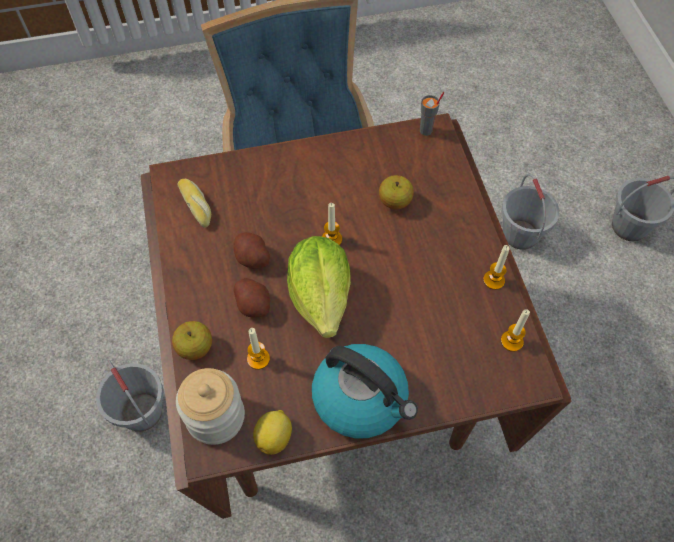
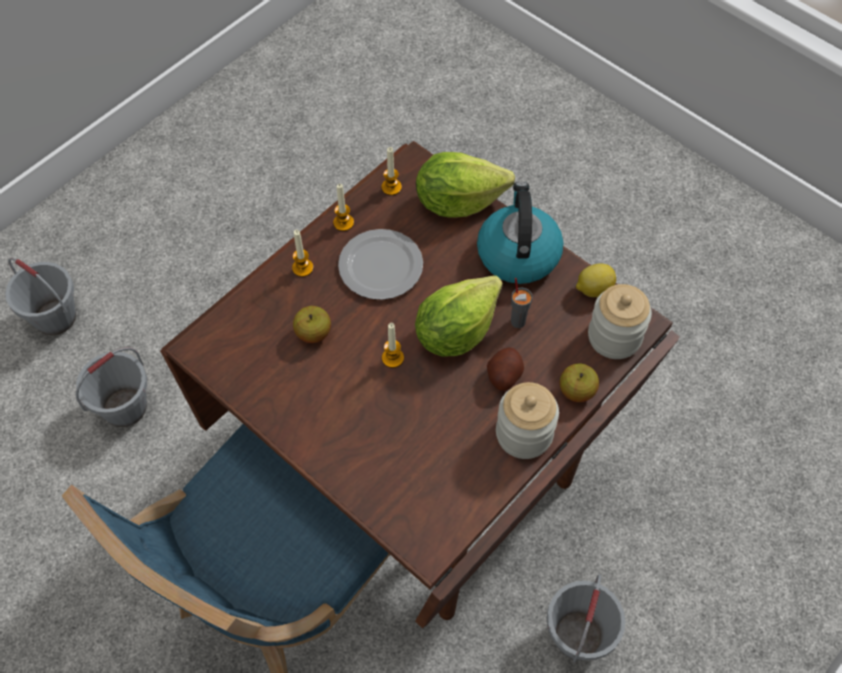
camera: 125 degrees left, 0 degrees up
(195, 285) = (524, 434): none -> jar
(197, 205) = (443, 497): bread -> none
(252, 258) = (461, 408): potato -> none
(258, 359) = (546, 339): candle -> candle (302, 268)
(425, 280) = (380, 268): none -> plate
(426, 131) = (204, 355): grey cup -> grey cup (518, 321)
(457, 388) = (458, 201): none -> lettuce

